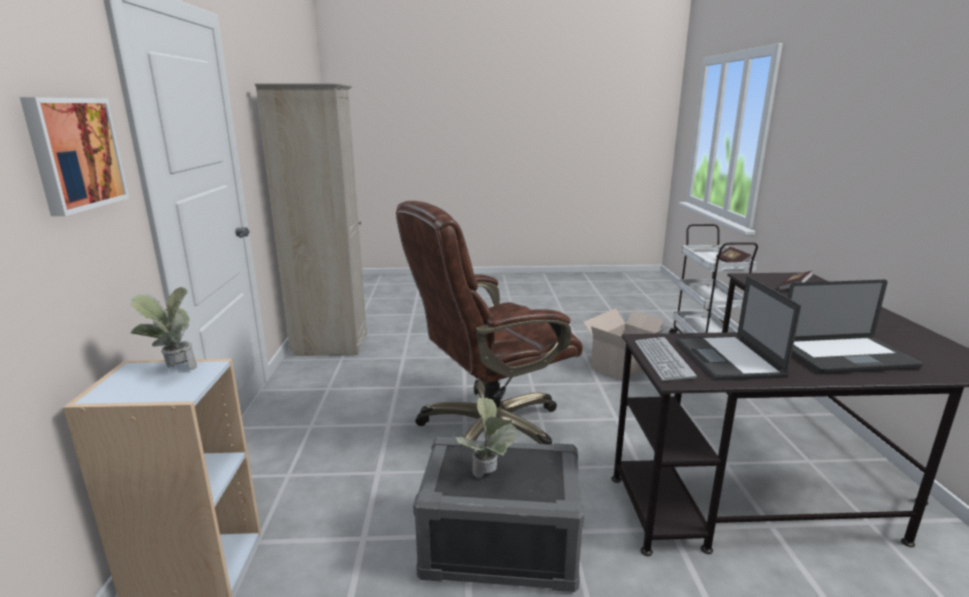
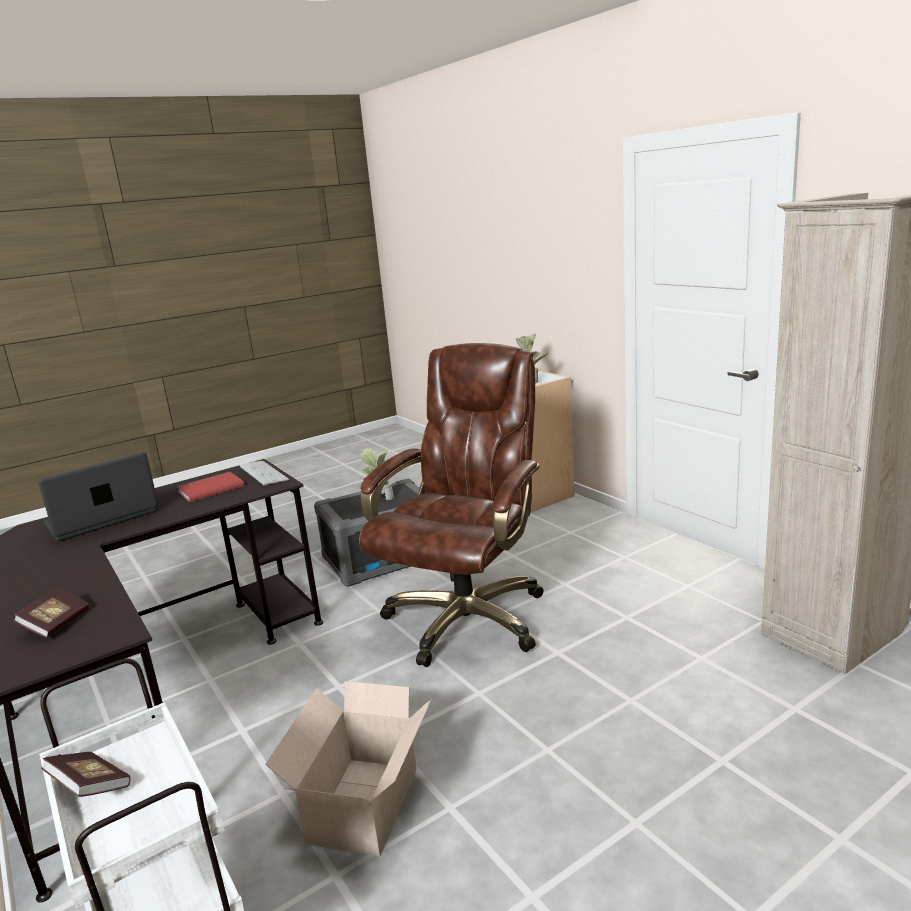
camera: 150 degrees right, 0 degrees up
(74, 153) = (576, 255): picture -> none
(729, 359) = (210, 489): laptop -> red book

